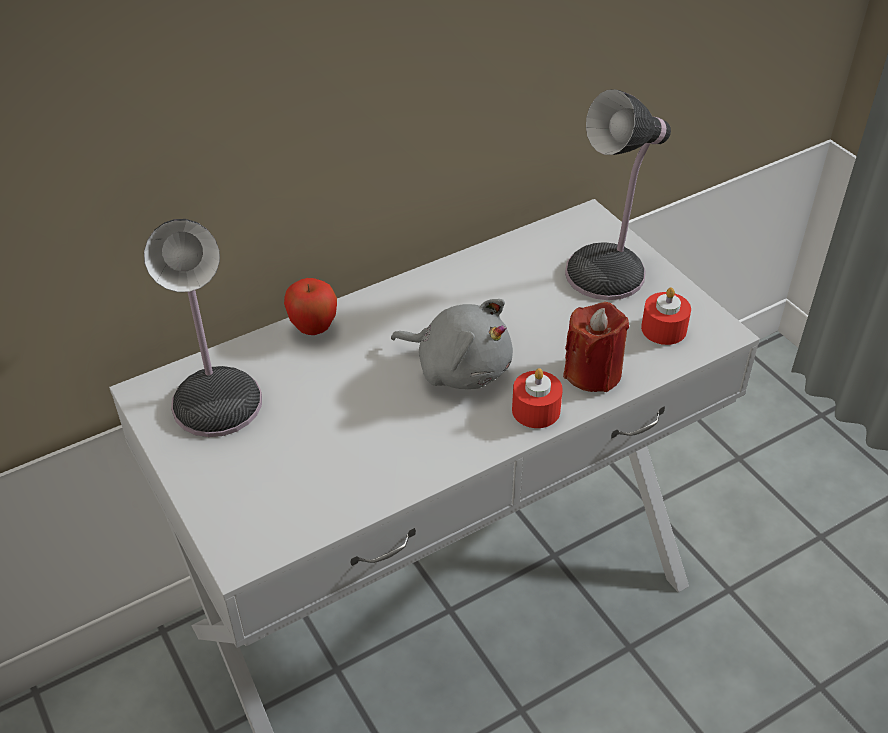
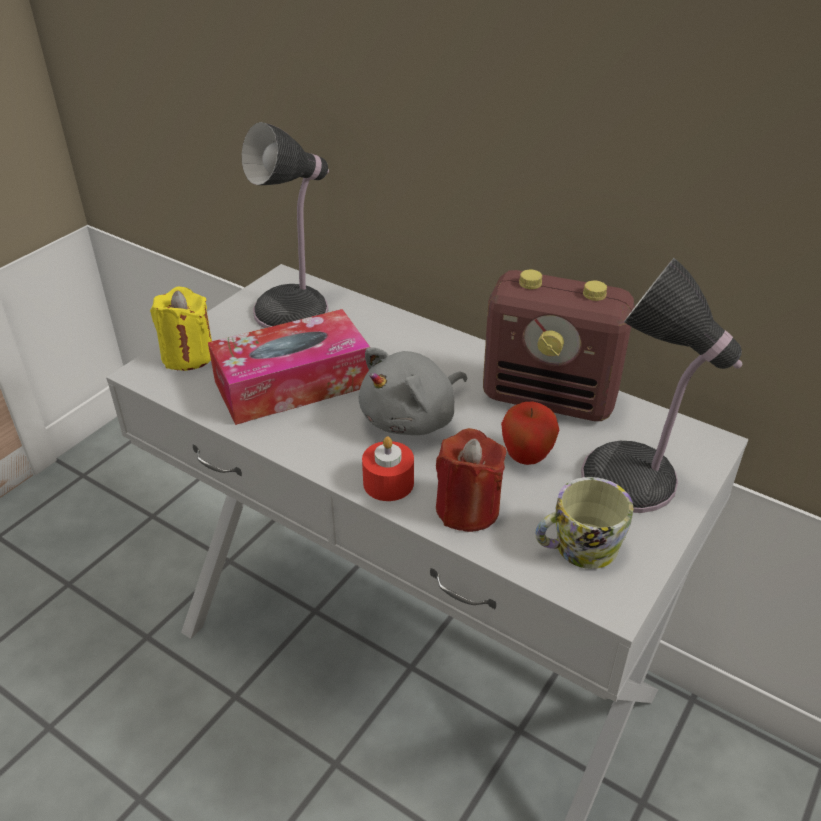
camera: 65 degrees right, 5 degrees down
(237, 510) = (188, 356): none -> yellow candle
(313, 328) = (404, 327): apple -> apple (526, 457)
(350, 435) = (293, 384): none -> tissue box
(459, 367) = (412, 419): grey plush toy -> grey plush toy turned 45 degrees clockwise
(485, 276) = (550, 398): none -> radio
(663, 329) = (577, 548): red candle -> mug

